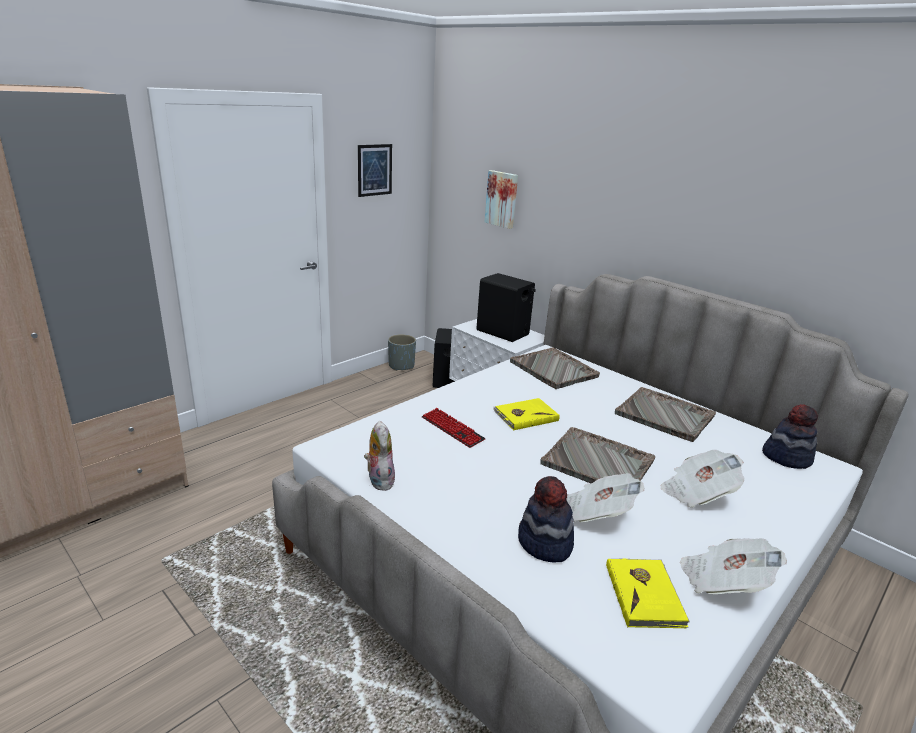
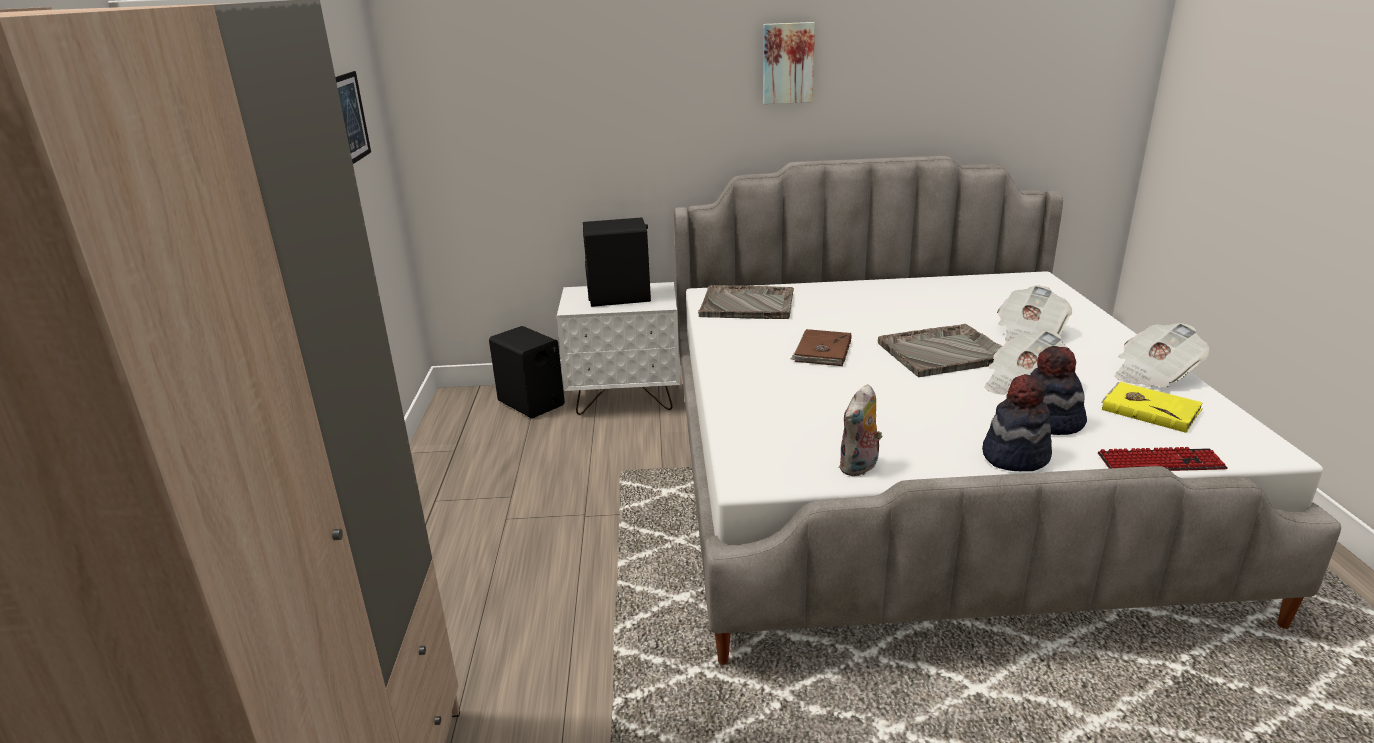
camera: 45 degrees left, 0 degrees up
(379, 480) = (859, 468): plush toy -> plush toy turned 75 degrees counterclockwise
(401, 366) = (446, 417): grey planter -> none
(452, 429) = (801, 394): keyboard -> keyboard (1160, 462)
(502, 199) = (543, 121): picture -> picture (787, 63)
(525, 416) = (821, 351): yellow book -> brown book
(665, 416) = (897, 297): grey tray -> none
(786, 457) = (1009, 285): hat -> hat (1014, 456)

